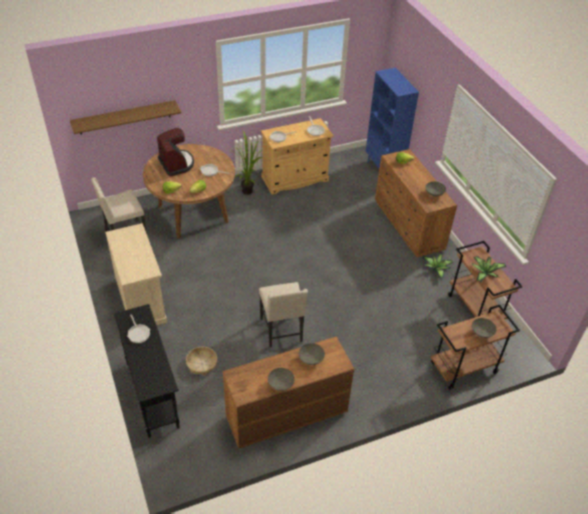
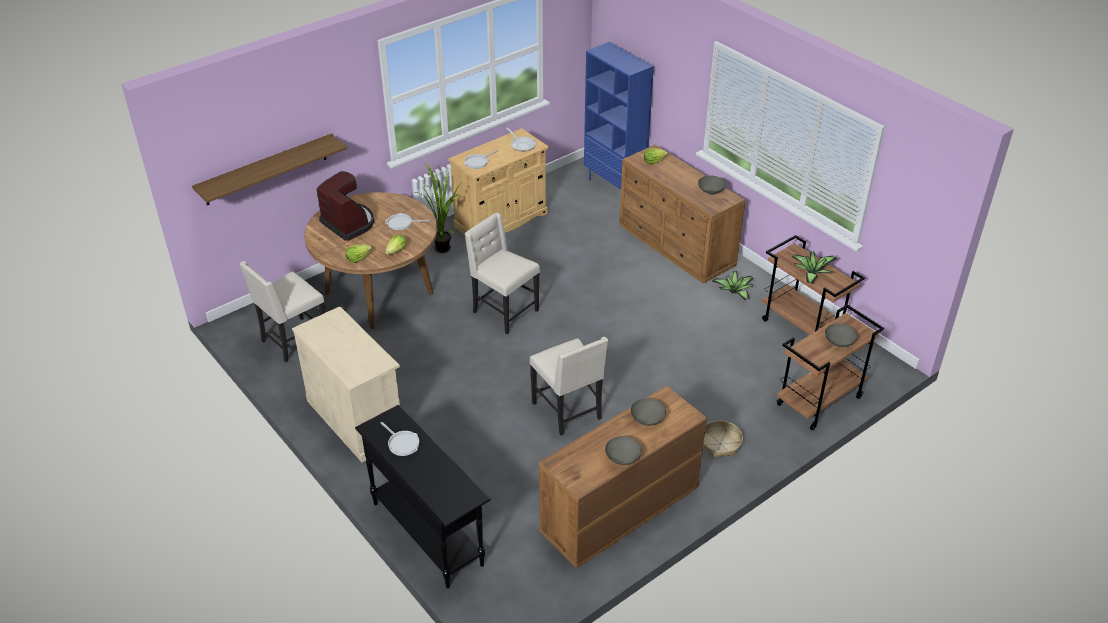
camera: 15 degrees left, 5 degrees down
(202, 364) = (478, 478): basket -> basket (720, 444)
(269, 246) = (503, 312): none -> beige chair

